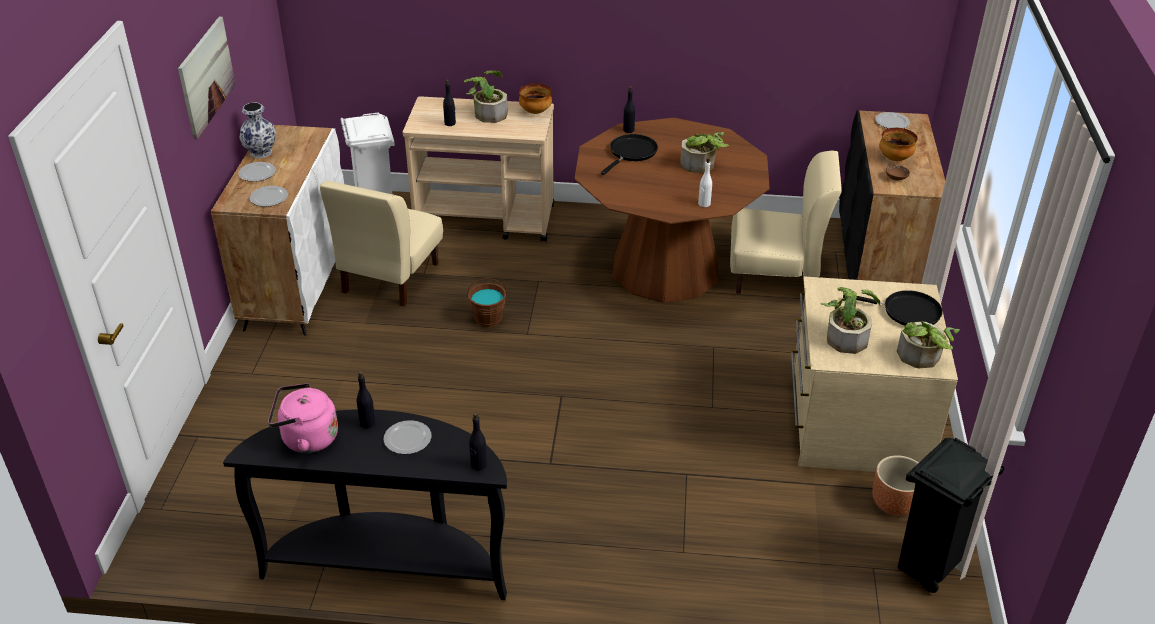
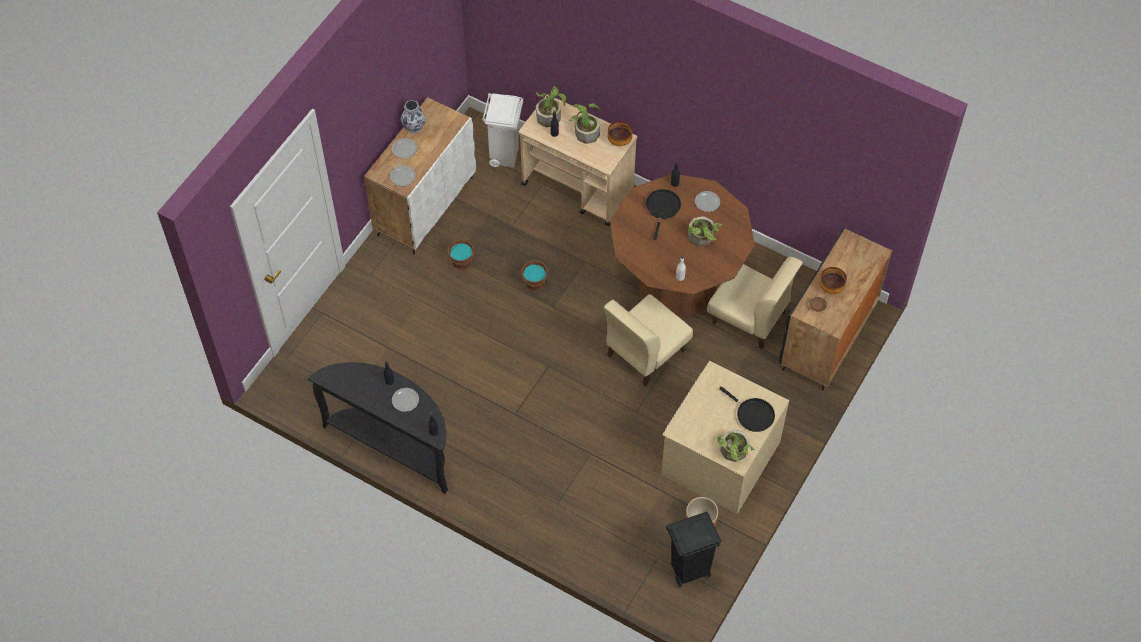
camera: 25 degrees right, 20 degrees up
(206, 76) = (378, 97): picture -> none
(306, 439) = (354, 379): pink kettle -> none
(377, 325) = (462, 262): none -> brown bucket
(389, 278) = (487, 221): beige chair -> beige chair (645, 353)
(631, 153) = (662, 208): black frying pan -> black frying pan turned 45 degrees counterclockwise
(846, 336) = (700, 418): potted plant -> potted plant (550, 114)
(891, 122) = (858, 249): plate -> plate (707, 202)

